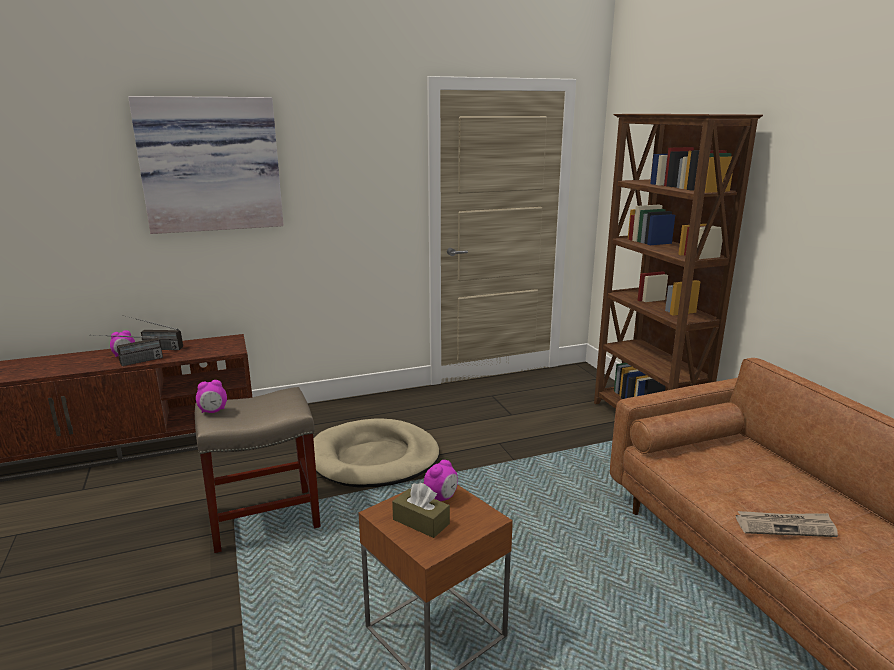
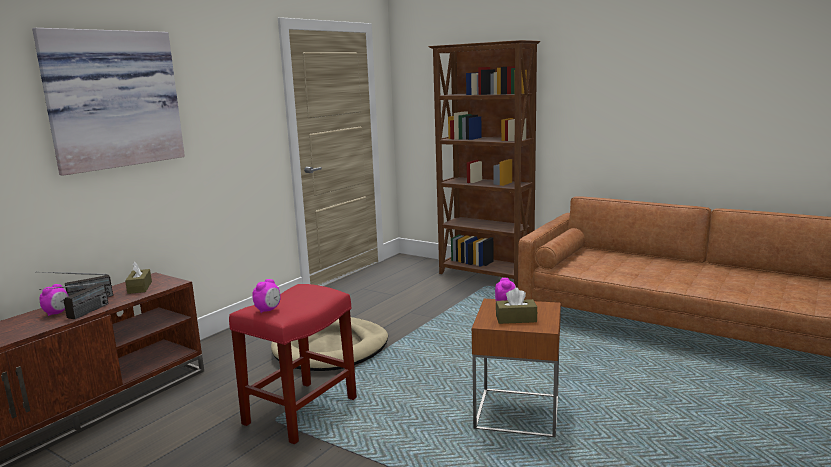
camera: 35 degrees left, 5 degrees down
(206, 347) = (140, 287): none -> brown tissue box
(266, 518) = (301, 410): beige stool -> red stool
(785, 526) = (657, 275): newspaper -> none

